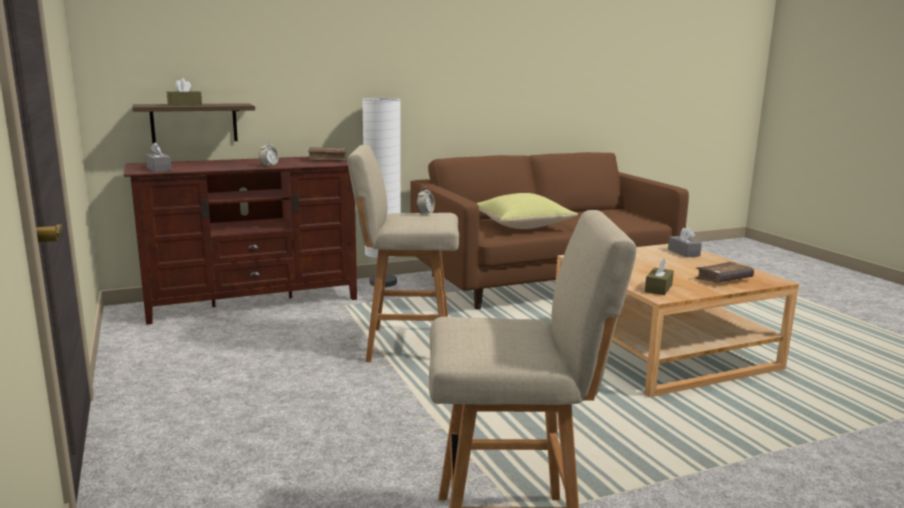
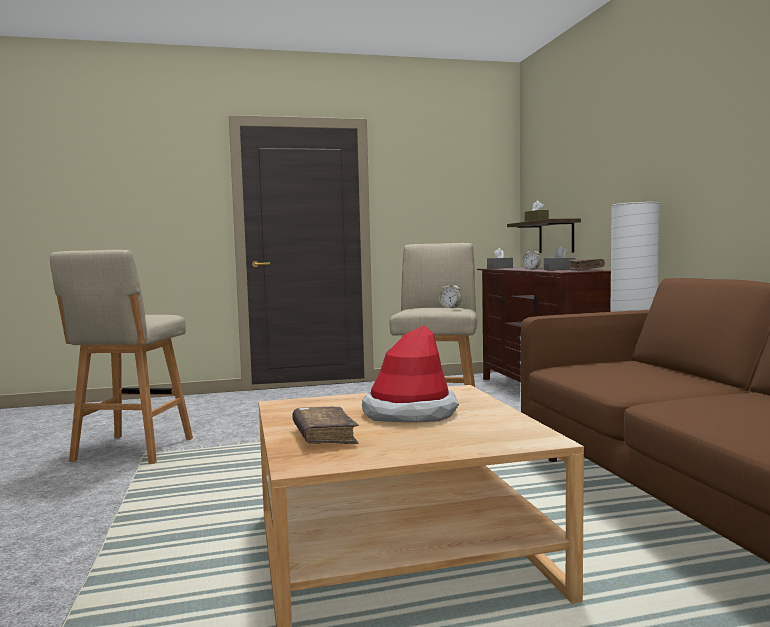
camera: 100 degrees right, 10 degrees down
(522, 226) = (632, 379): yellow pillow -> none
(652, 266) = (410, 413): none -> hat
(658, 288) = (309, 405): brown tissue box -> none
(683, 252) = (493, 437): grey tissue box -> grey tissue box (559, 269)

